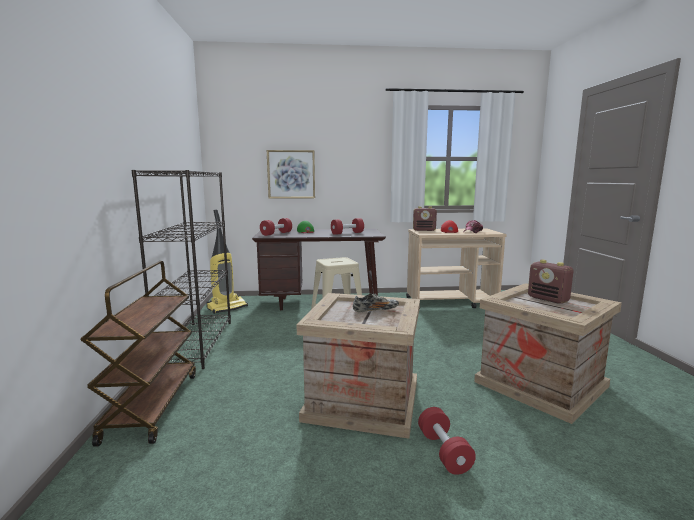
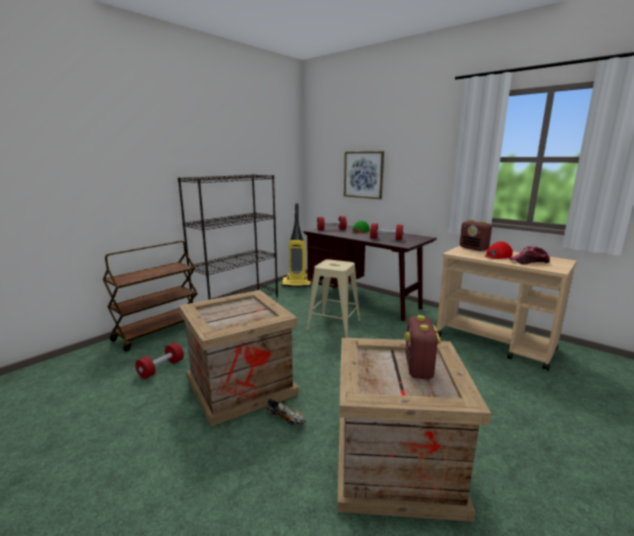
camera: 45 degrees right, 5 degrees up
(375, 310) = (248, 314): shoe -> shoe (285, 419)
(444, 452) = (208, 449): red dumbbell -> red dumbbell (161, 368)

